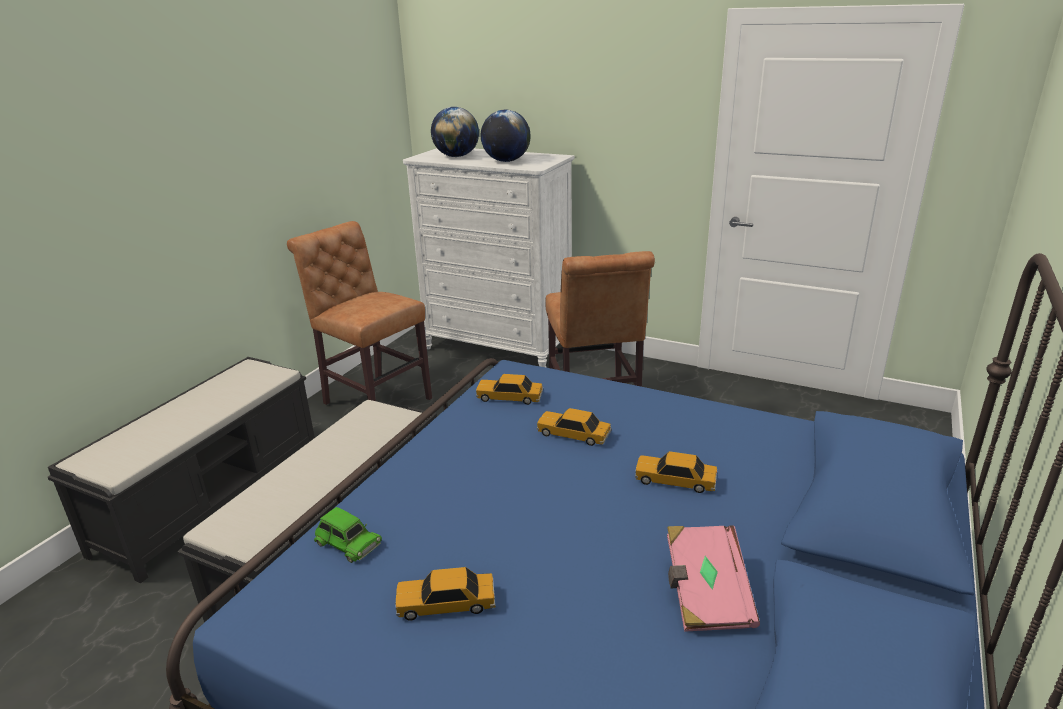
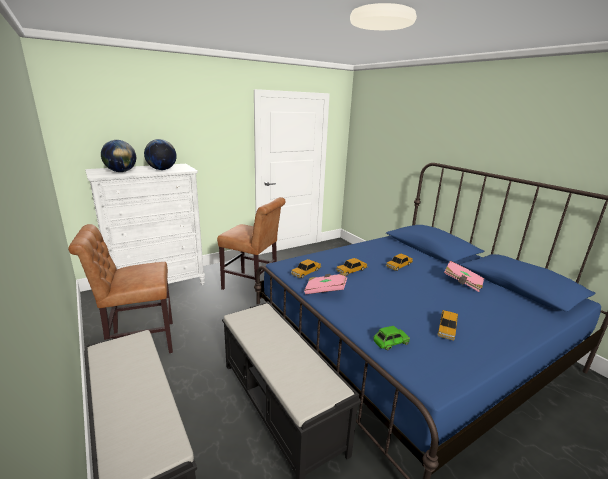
camera: 60 degrees left, 5 degrees down
(462, 434) = (325, 291): none -> pink book

